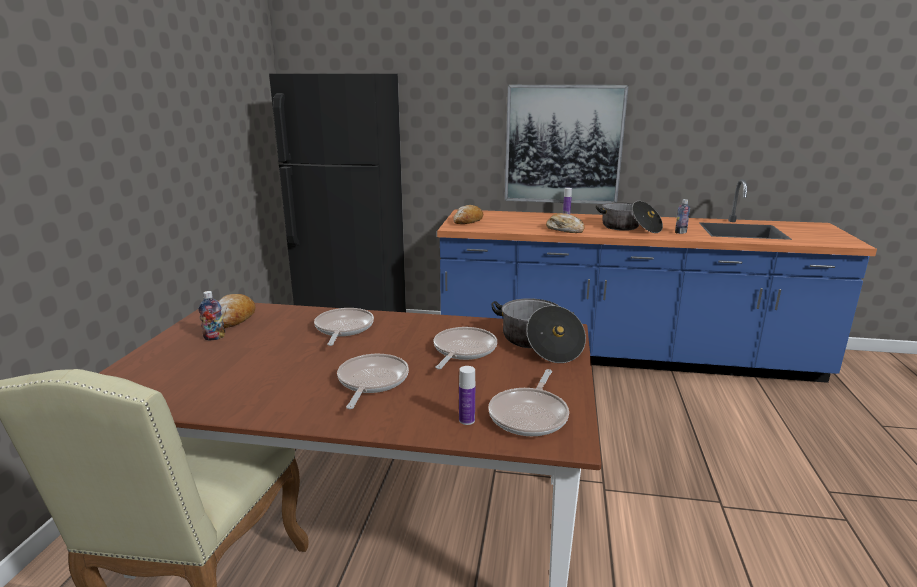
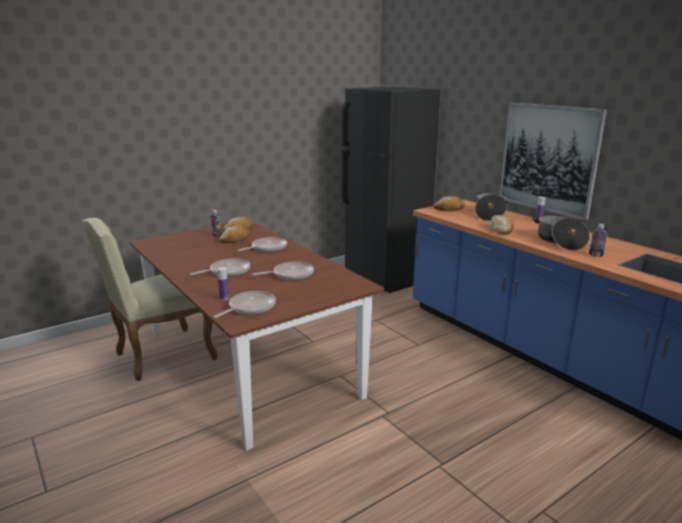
camera: 45 degrees right, 0 degrees up
(263, 333) = (235, 239): none -> bread
(530, 415) = (250, 308): frying pan -> frying pan turned 150 degrees clockwise
(538, 343) = (331, 285): cooking pot -> cooking pot (489, 214)

